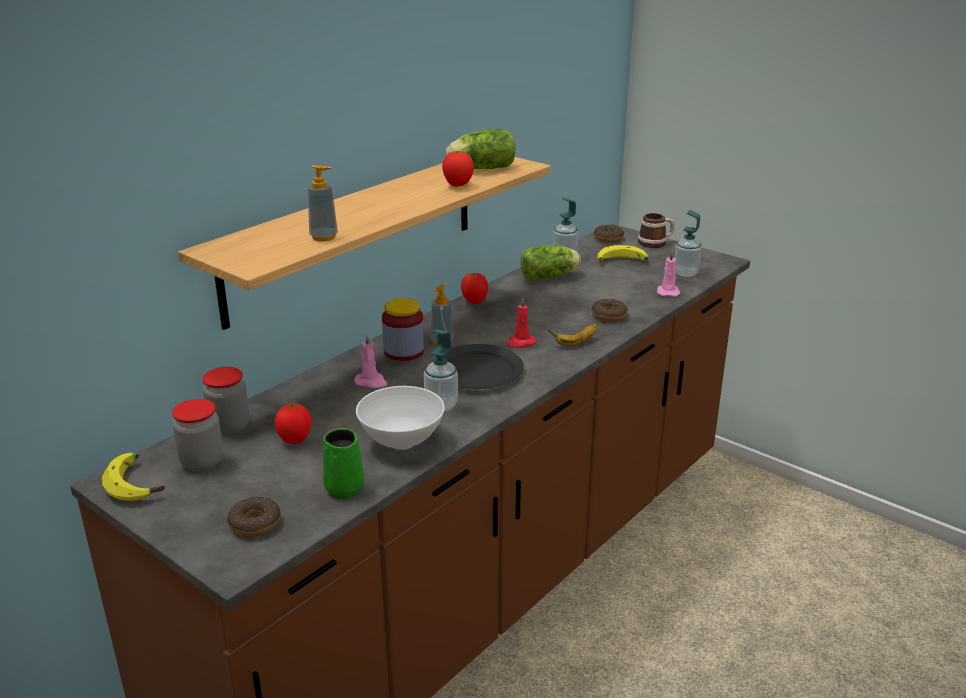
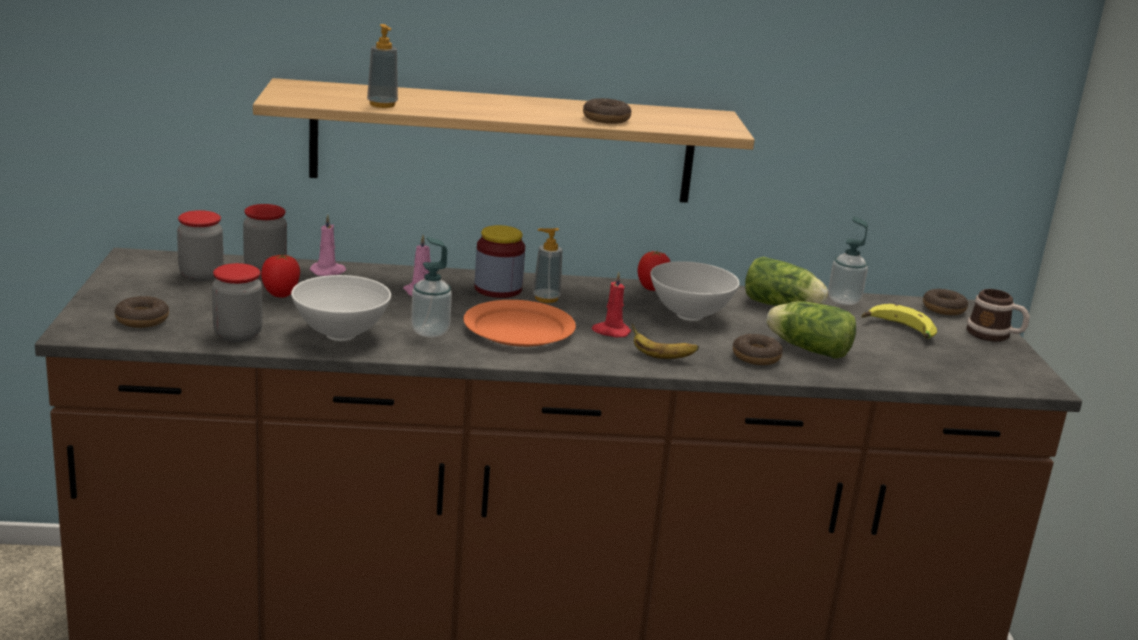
camera: 45 degrees right, 5 degrees down
(137, 483) = (142, 265): banana -> none
(344, 487) = (238, 335): green mug -> jar
(457, 185) = (606, 119): tomato -> donut
(478, 371) = (519, 329): black plate -> orange plate
(480, 169) = (672, 118): lettuce -> lettuce (806, 348)
(528, 309) = (689, 316): none -> white bowl
(667, 292) = (881, 373): pink candle -> pink candle (328, 271)
(685, 273) = (953, 371): soap dispenser -> none

